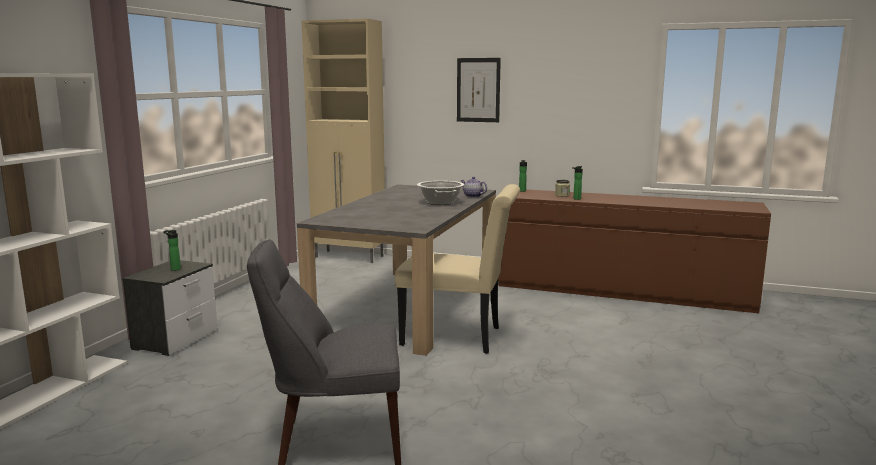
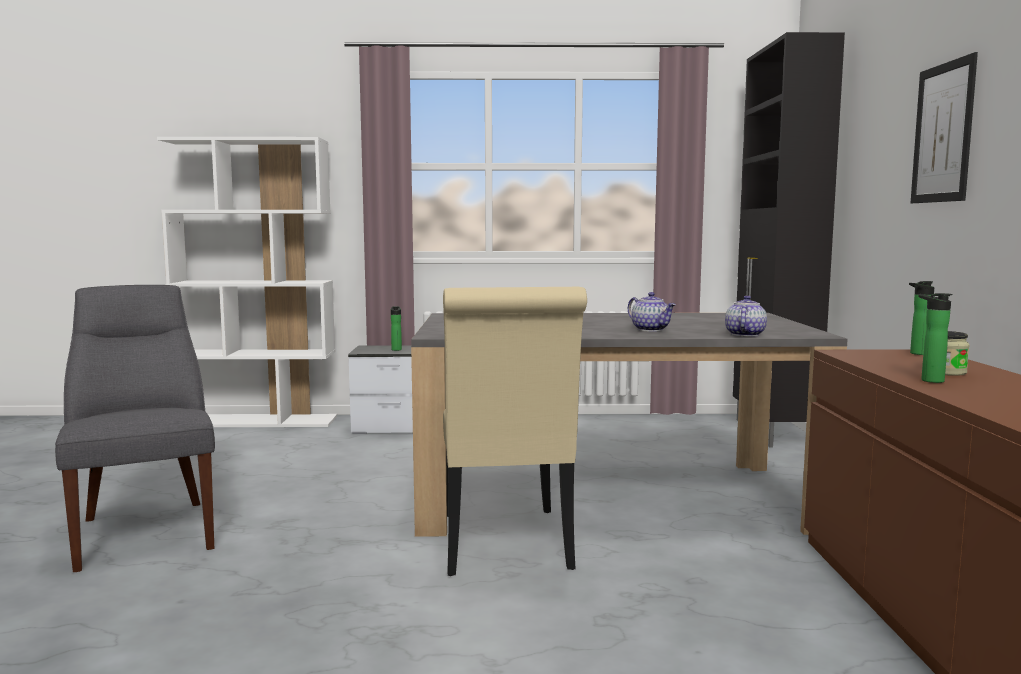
camera: 70 degrees right, 5 degrees down
(350, 257) = (772, 433): beige cabinet -> black cabinet
(440, 202) = (651, 329): cooking pot -> teapot

